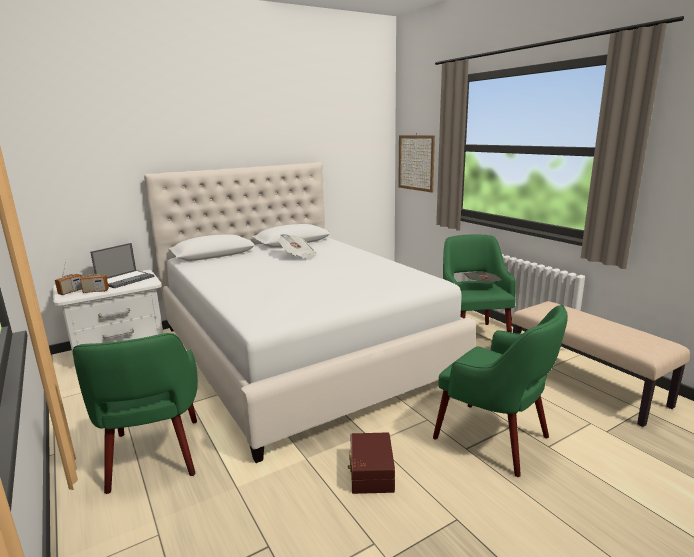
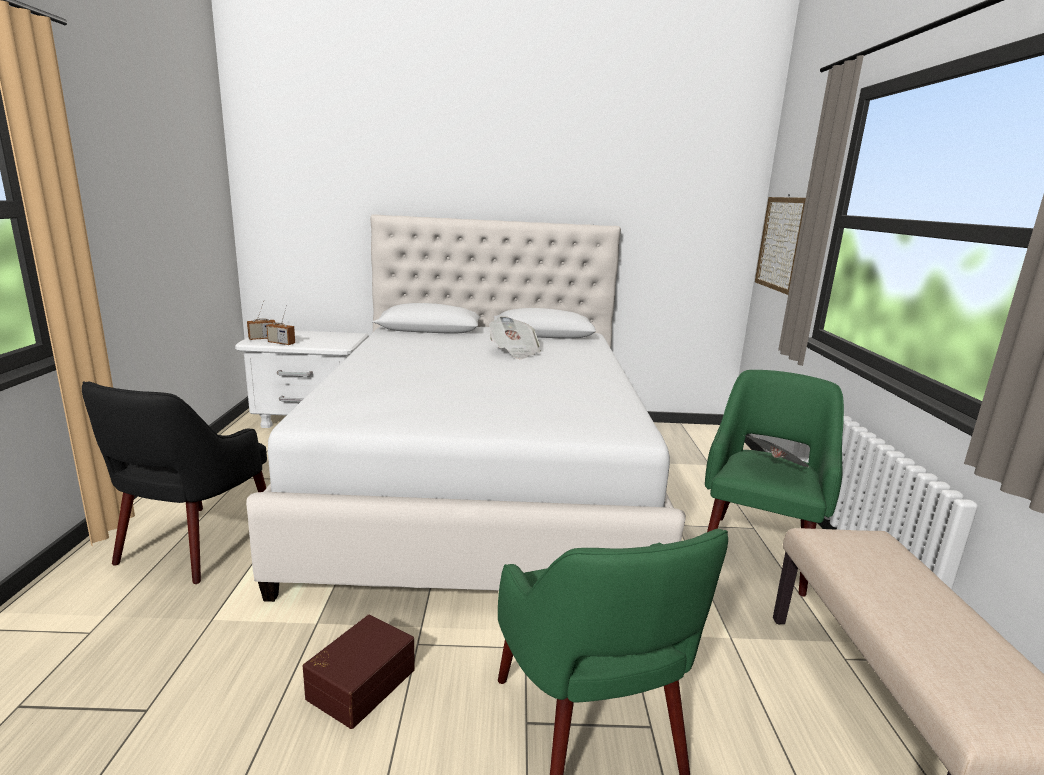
camera: 30 degrees right, 0 degrees up
(126, 279) = (327, 338): laptop -> none
(154, 456) = (195, 545): green armchair -> black armchair

